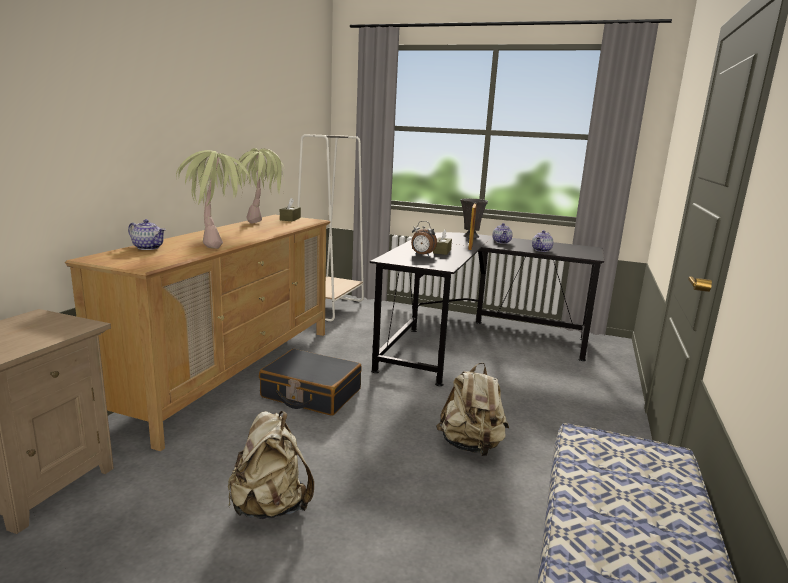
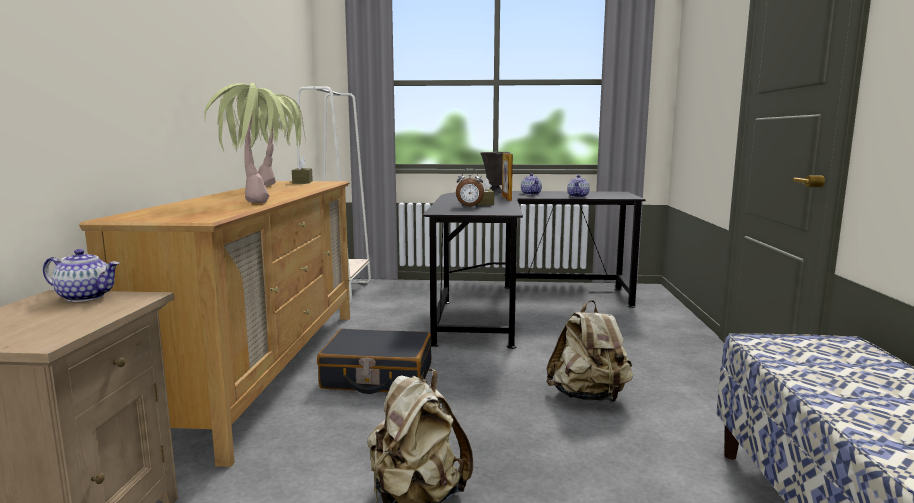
camera: 15 degrees left, 5 degrees down
(149, 248) = (175, 207): teapot -> teapot (86, 297)

